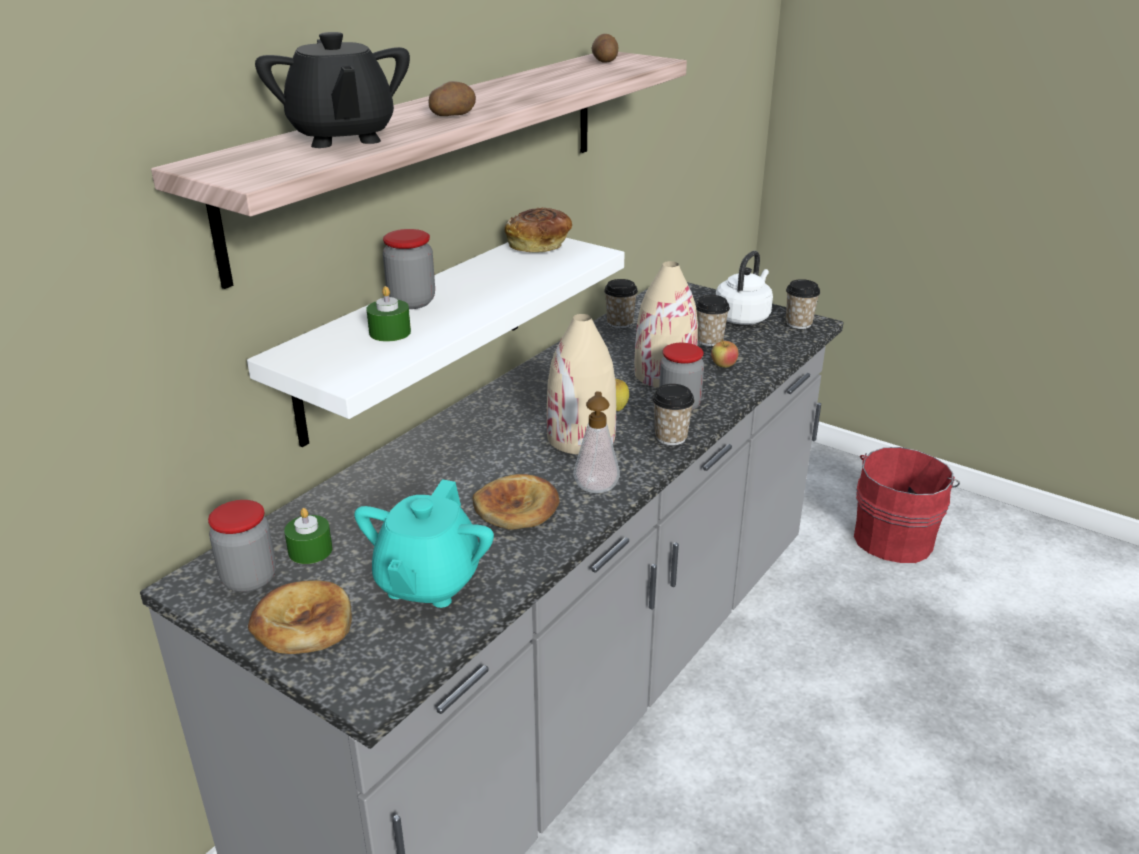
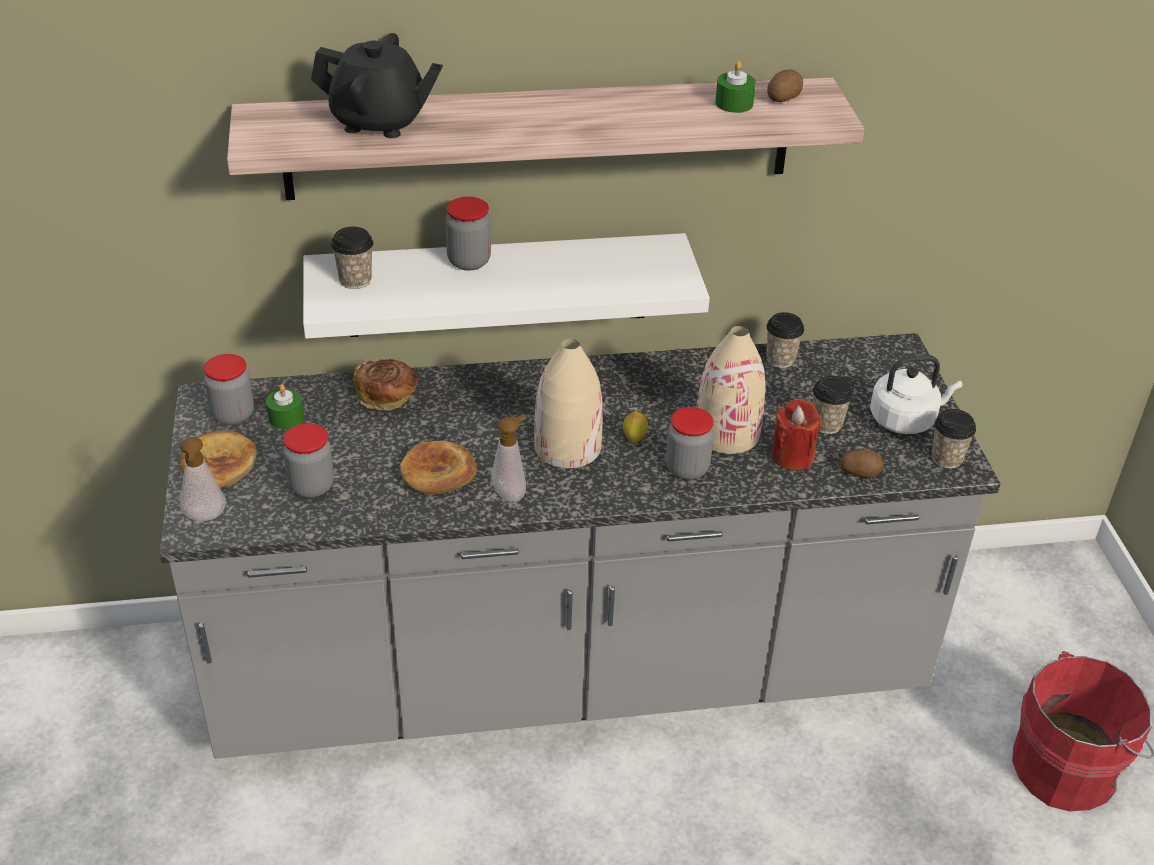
camera: 45 degrees right, 10 degrees up
(342, 137) = (379, 122): black teapot -> black teapot turned 105 degrees counterclockwise
(367, 673) = (205, 518): none -> soap dispenser
(390, 332) = (411, 282): green candle -> green candle (734, 103)
(427, 582) = (311, 486): turquoise teapot -> jar
(452, 115) = (497, 127): potato -> potato (860, 471)
(539, 245) = (654, 253): bread -> bread (387, 397)
(671, 437) = (630, 491): cup -> cup (355, 280)
(723, 365) = (792, 456): apple -> red candle

